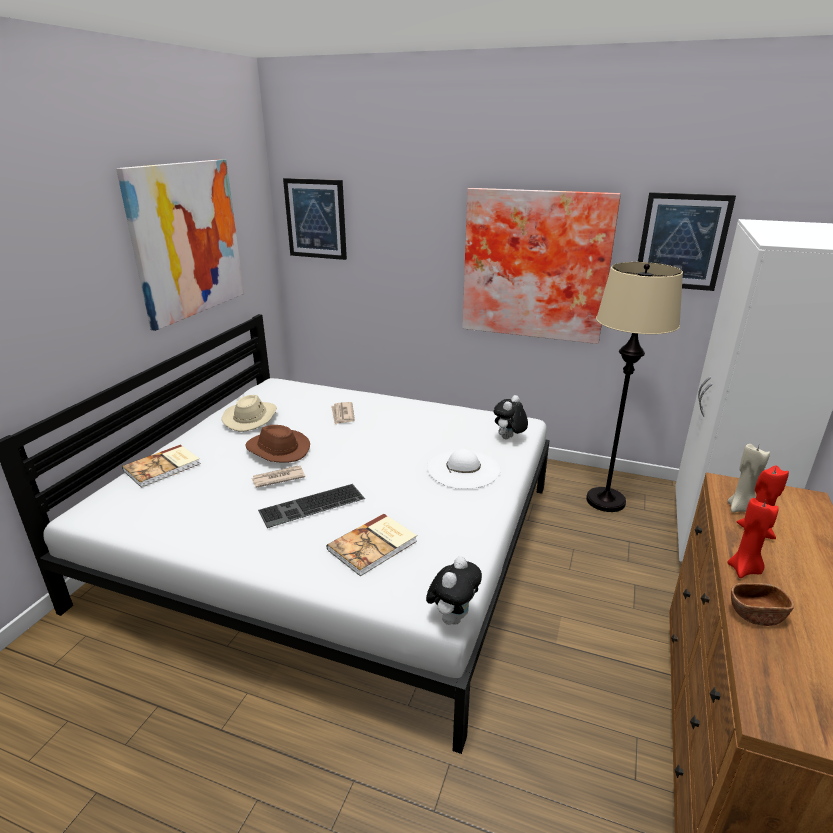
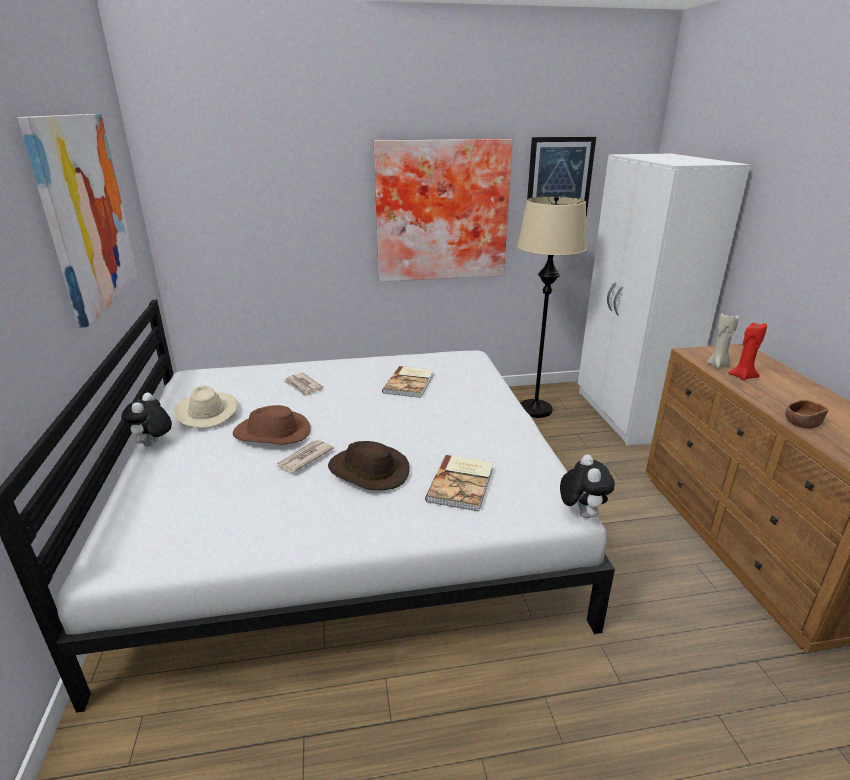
camera: 30 degrees left, 0 degrees up
(163, 467) = (155, 487): book -> book (410, 383)
(312, 506) = (368, 471): keyboard -> brown hat
(316, 219) = (197, 184): picture -> none
(463, 469) = (464, 402): white hat -> none
(508, 438) = (473, 370): plush toy -> plush toy (153, 444)
(744, 570) = (765, 400): red candle -> none

